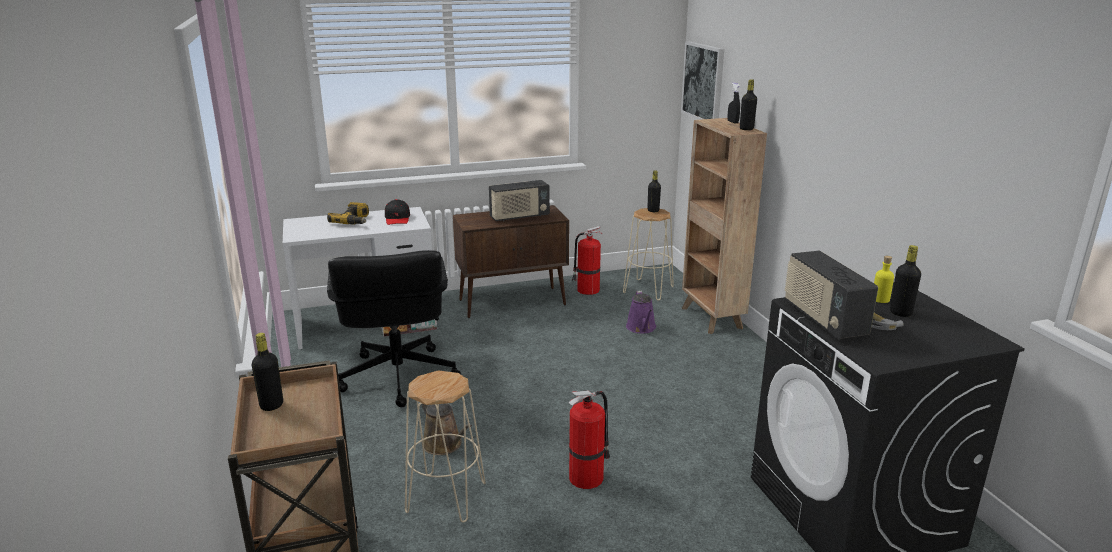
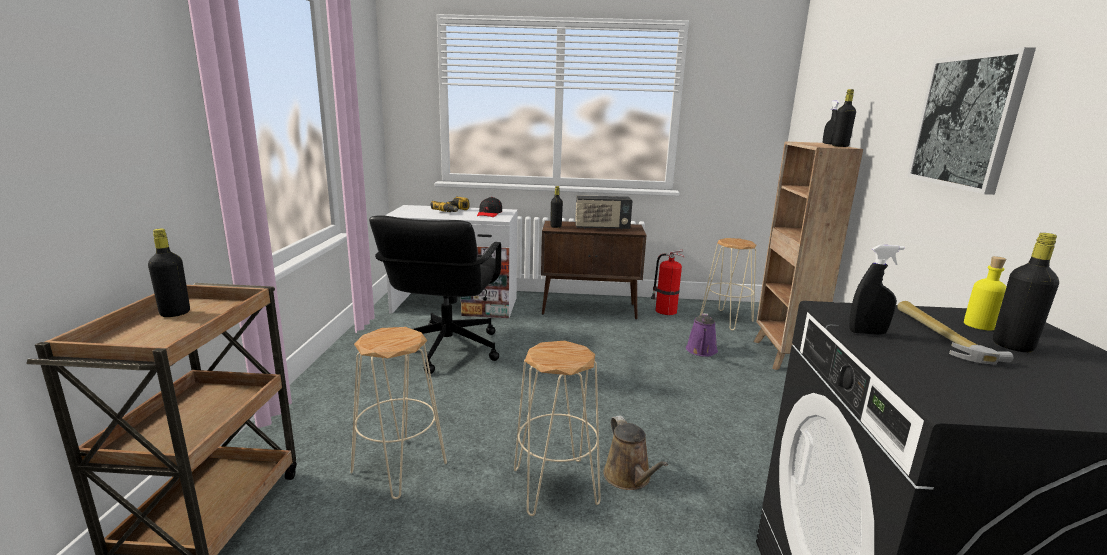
camera: 20 degrees right, 5 degrees down
(444, 445) = (438, 416): brown watering can -> brown watering can (629, 477)
(587, 477) = (556, 486): fire extinguisher -> beige stool
(653, 210) = (739, 240): black bottle -> black bottle (556, 226)
(703, 82) = (808, 114): picture -> picture (966, 121)
(823, 319) = (867, 332): radio -> black spray bottle

